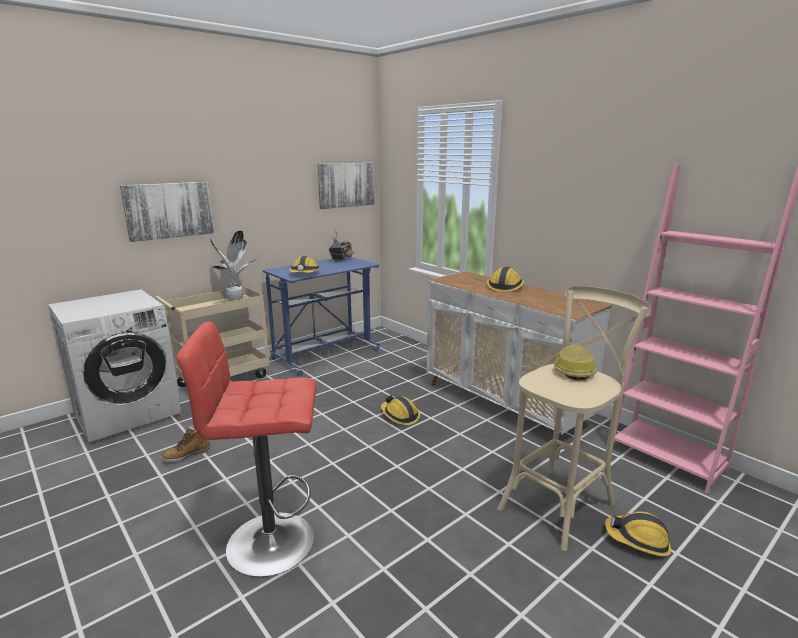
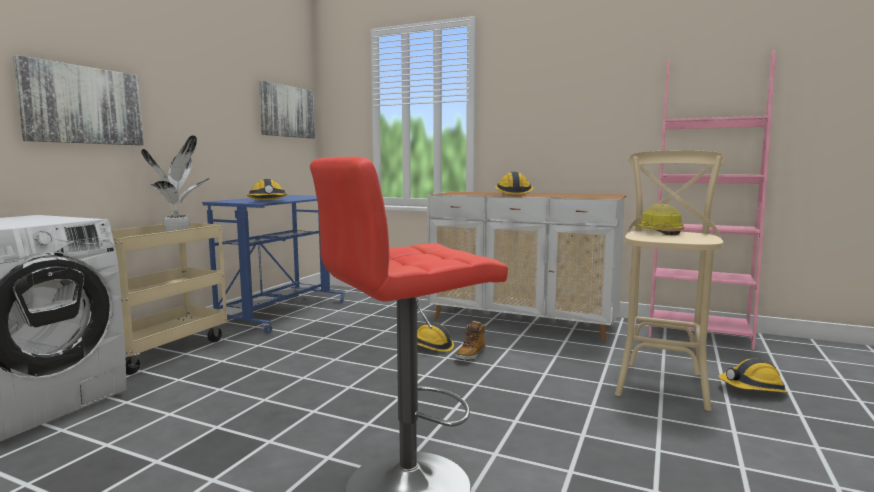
camera: 25 degrees left, 10 degrees down
(187, 455) = (180, 430): boot -> boot (470, 355)
(342, 259) = (291, 195): radio -> none

